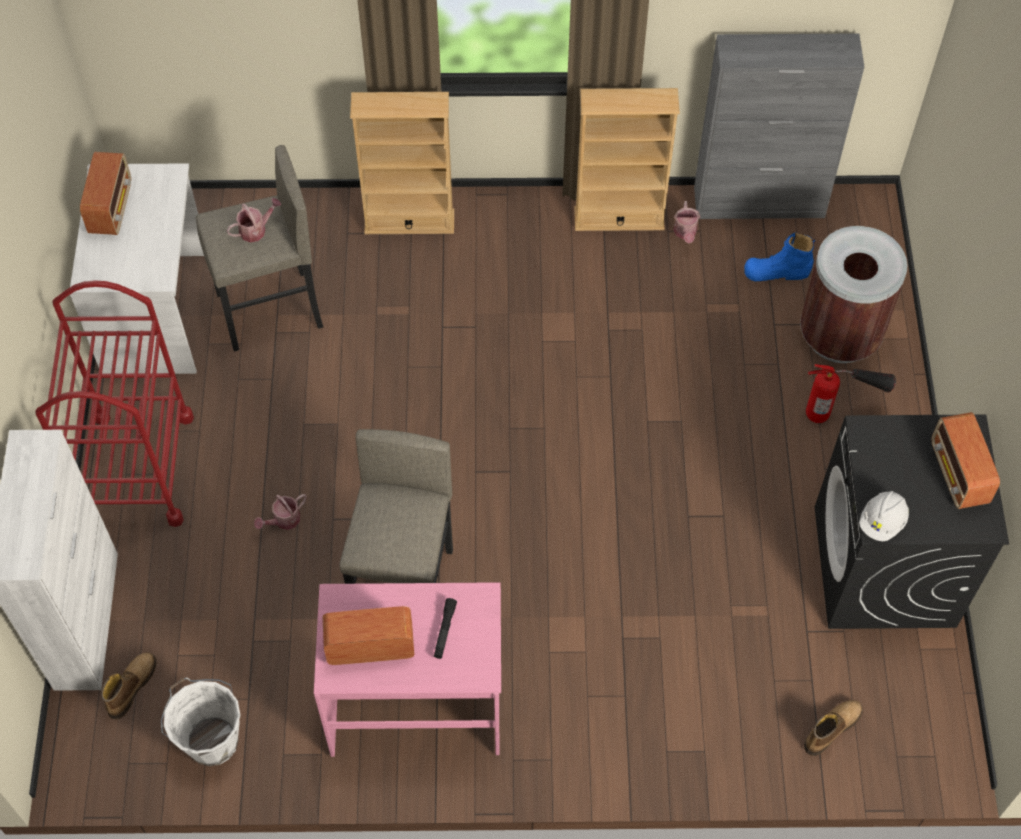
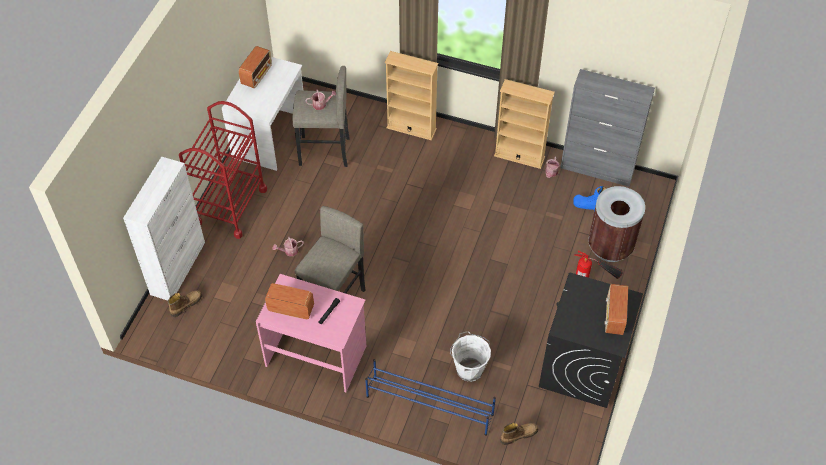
camera: 20 degrees right, 5 degrees down
(211, 739) = (213, 340): white bucket -> white bucket (469, 369)
(655, 727) = (429, 405): none -> blue shoe rack
(882, 522) = (564, 327): white hard hat -> none

